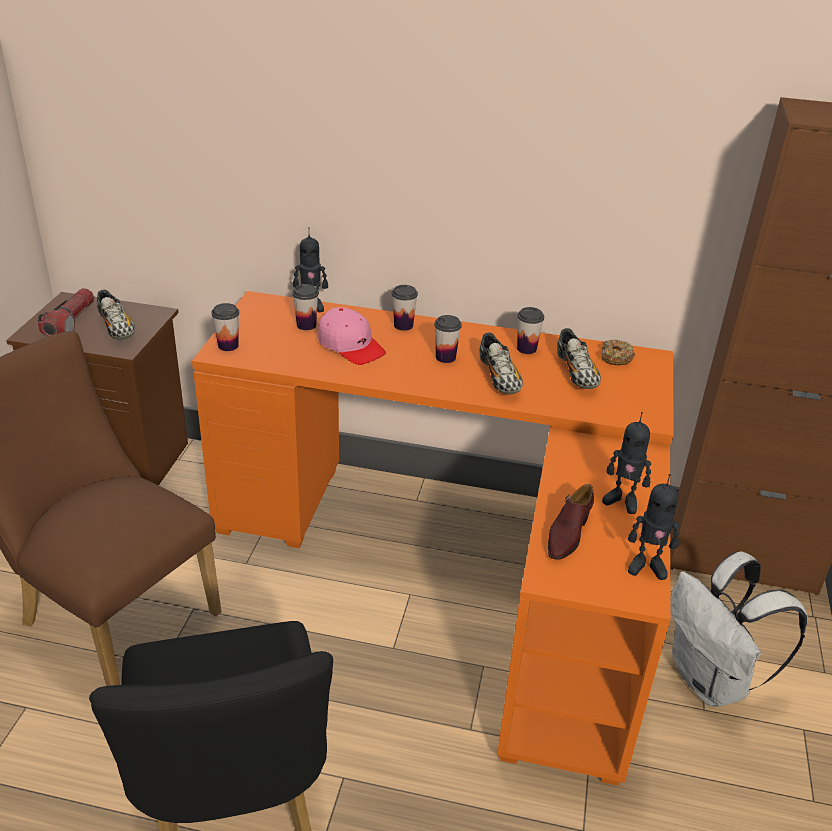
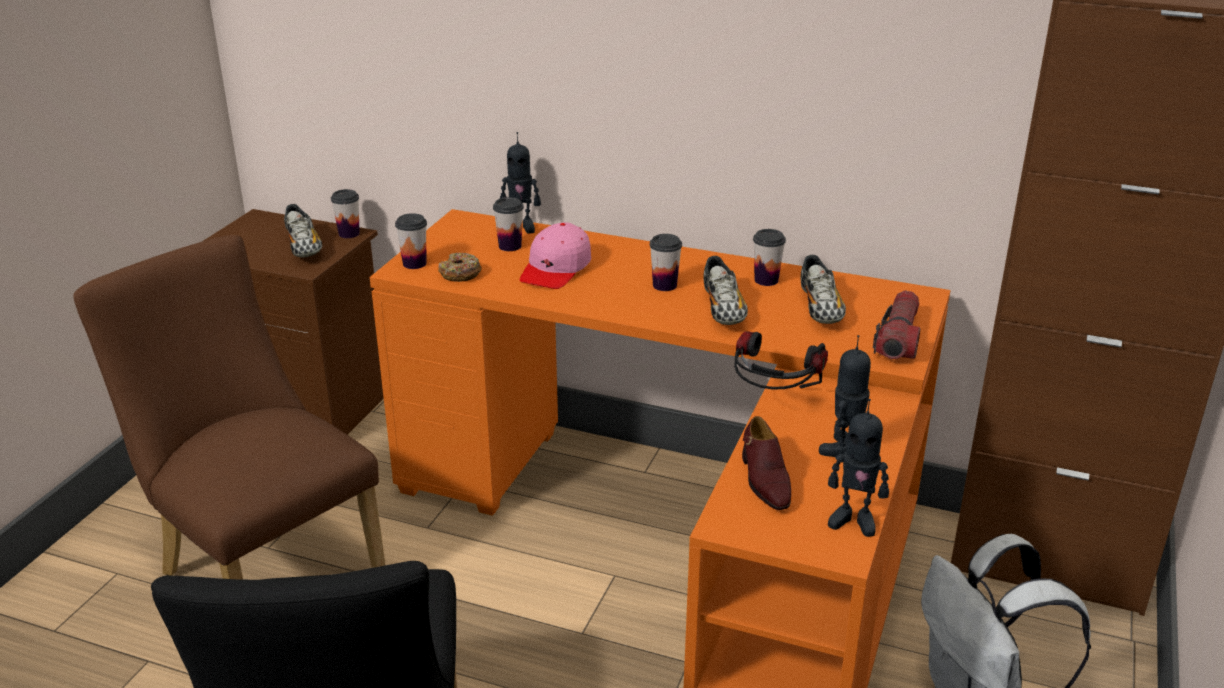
camera: 10 degrees right, 5 degrees down
(70, 322) = (254, 239): flashlight -> flashlight (898, 338)
(351, 345) = (556, 269): pink cap -> pink cap turned 60 degrees clockwise
(403, 325) = (624, 250): cup -> cup (349, 234)
(556, 461) = (772, 403): none -> headphones
(567, 533) = (764, 480): brown shoe -> brown shoe turned 45 degrees counterclockwise
(616, 358) = (875, 294): donut -> donut (460, 274)
(622, 501) = (843, 449): toy robot -> toy robot turned 90 degrees clockwise

